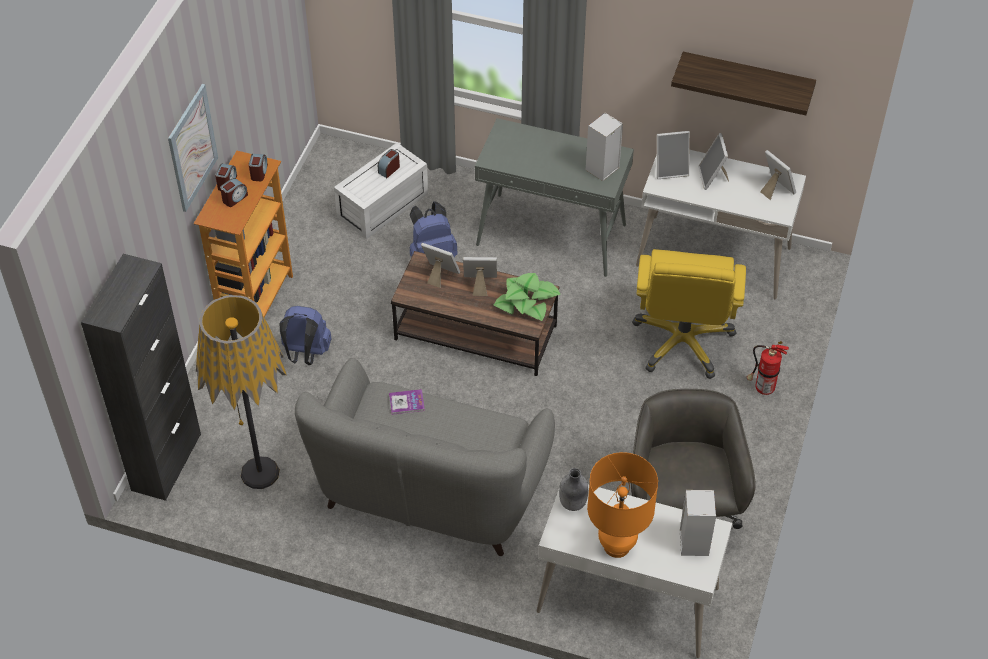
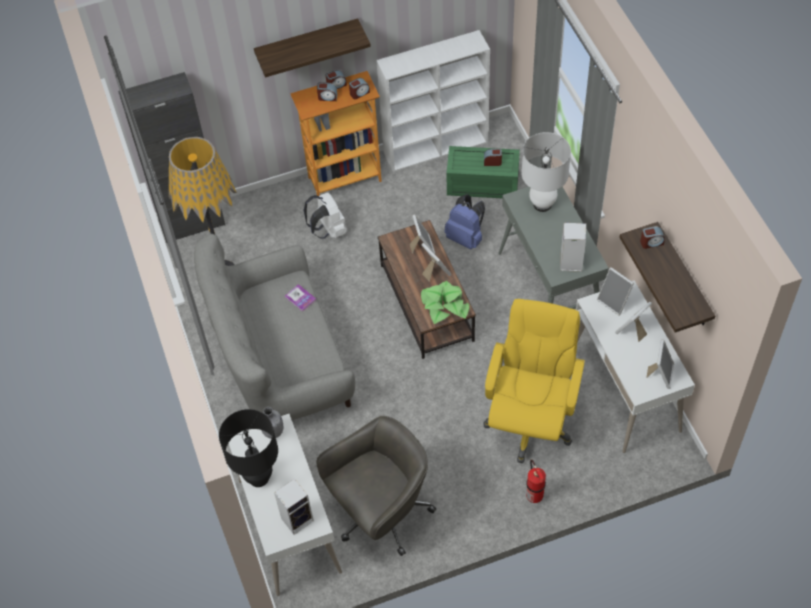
camera: 55 degrees right, 5 degrees up
(192, 148) = (307, 44): picture -> shelf
(299, 209) = (436, 146): none -> white bookcase
(305, 354) = (328, 230): blue backpack -> white backpack
(382, 206) = (481, 184): white storage box -> green storage box
(516, 146) = (542, 204): none -> white table lamp
(617, 546) = (259, 478): orange table lamp -> black table lamp
(682, 341) = (530, 421): yellow office chair -> yellow office chair turned 135 degrees clockwise
(701, 68) = (651, 242): none -> alarm clock

